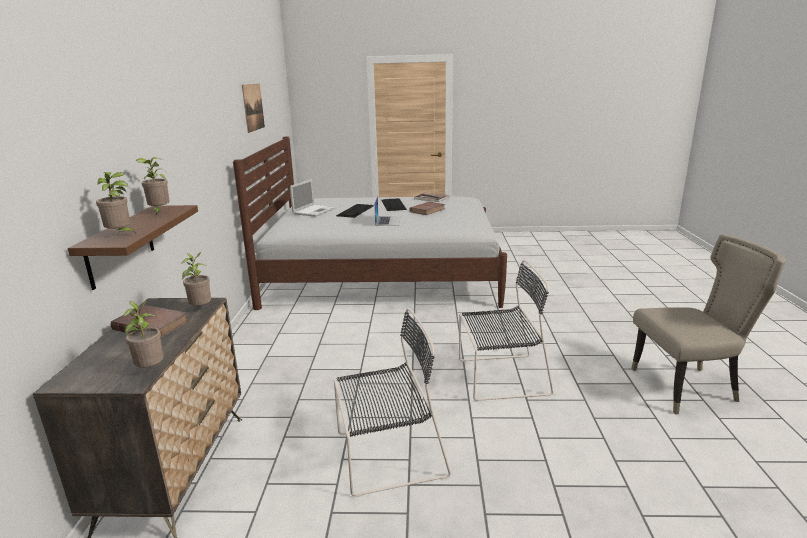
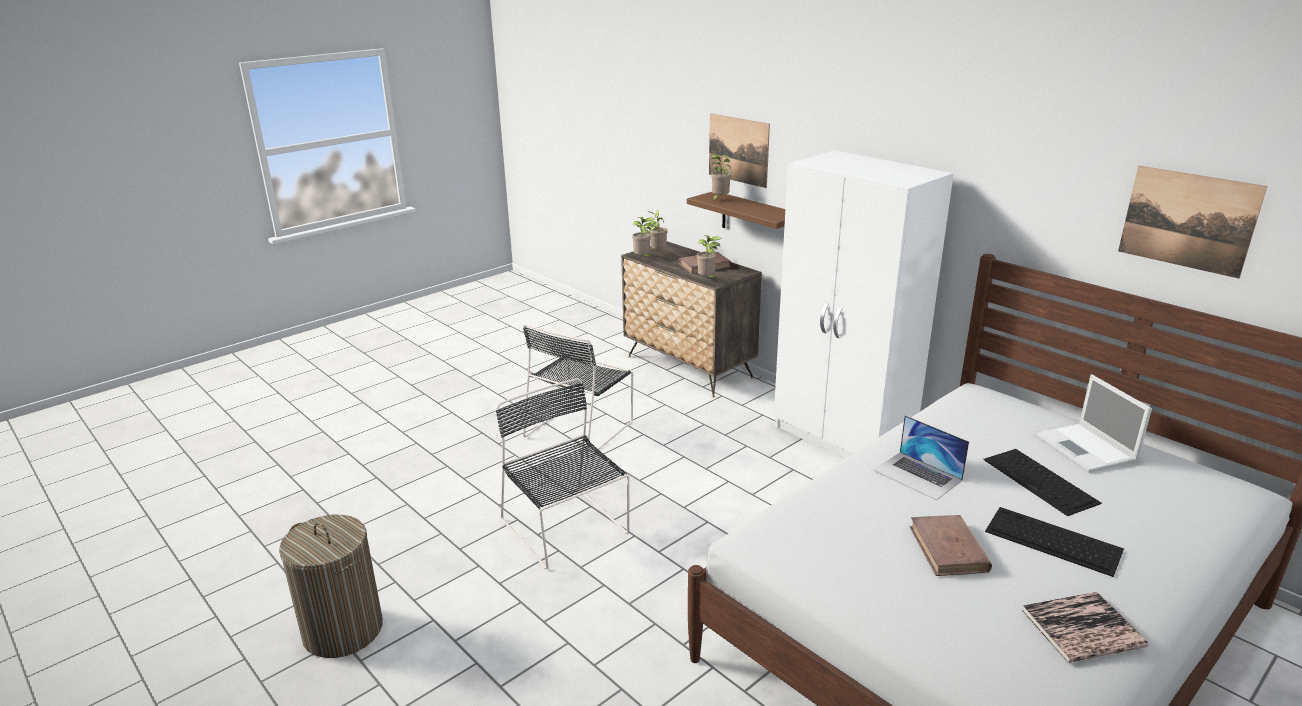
camera: 135 degrees right, 5 degrees up
(79, 169) = (738, 150): none -> picture
(159, 212) = (770, 212): potted plant -> potted plant (657, 252)
(256, 344) = (843, 439): none -> white wardrobe
(499, 377) = (566, 529): black chair -> black chair turned 105 degrees clockwise
(688, 387) = (342, 630): beige chair -> laundry basket

